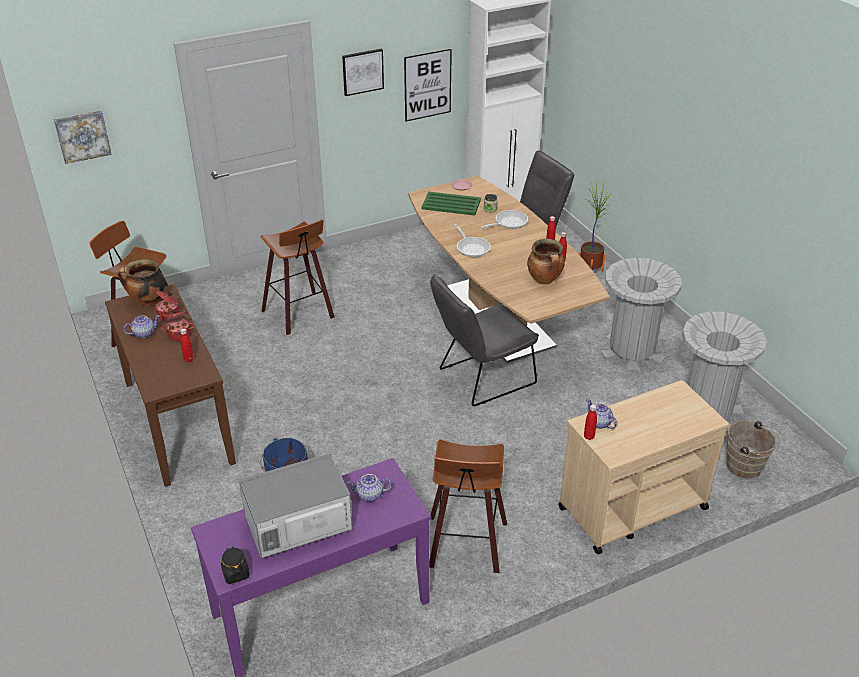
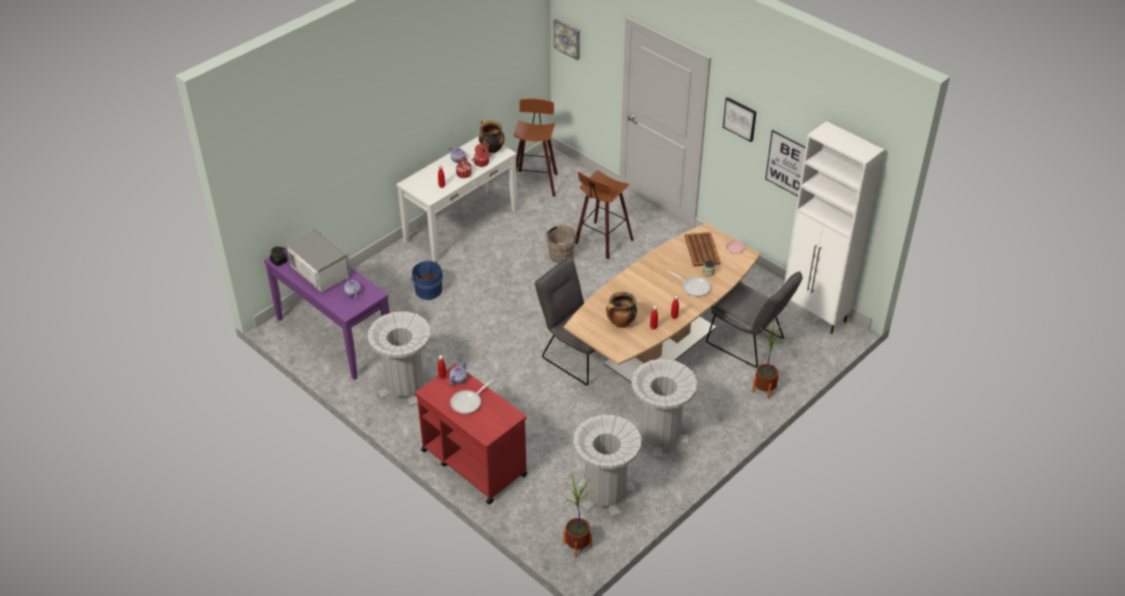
camera: 70 degrees right, 5 degrees up
(177, 422) = (460, 225): brown console table -> white console table
(450, 204) = (702, 249): green tray -> brown tray
(466, 547) = (405, 386): stool -> grey trash can
(472, 247) = (644, 275): frying pan -> frying pan (468, 402)
(631, 508) = (473, 462): beige cart -> red cart
(747, 467) = (546, 524): brown bucket -> brown bucket (560, 256)
(782, 450) = (577, 545): none -> potted plant

